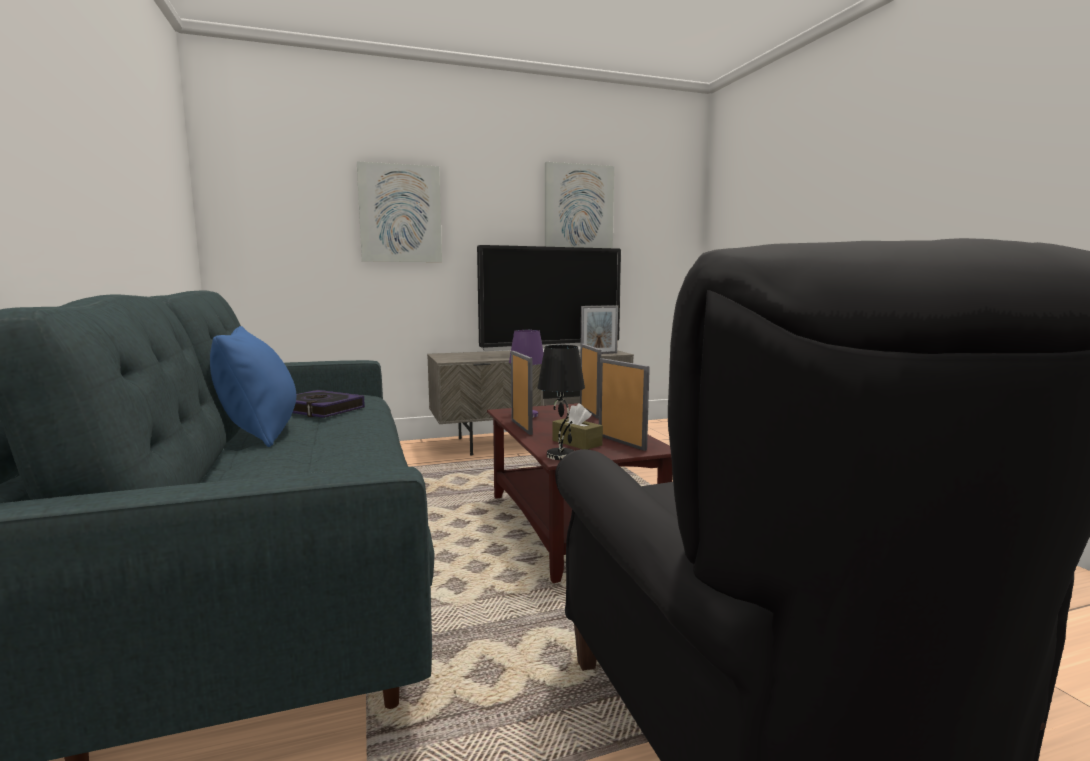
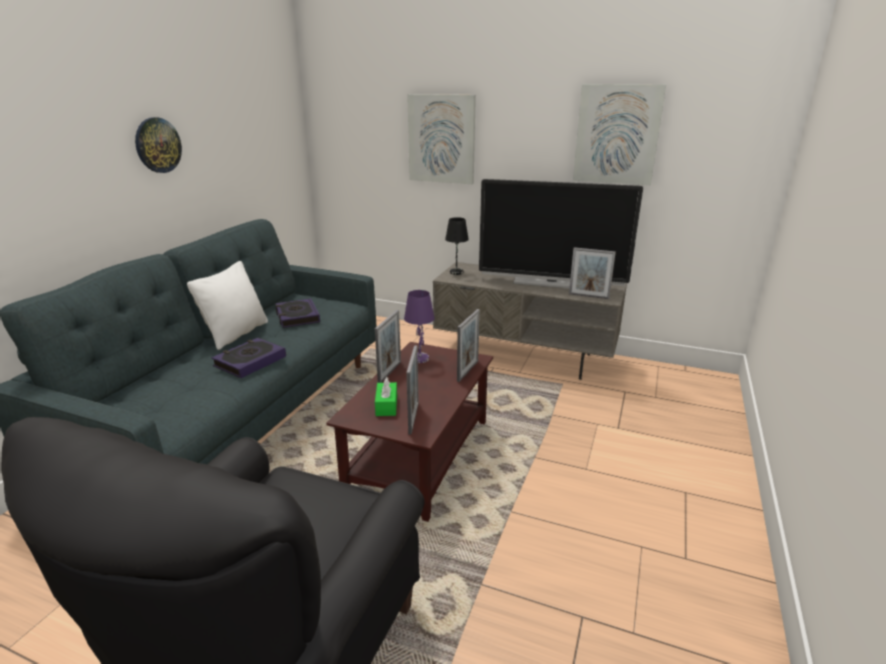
camera: 40 degrees right, 15 degrees up
(89, 138) = (157, 145): none -> wall clock
(261, 433) = (236, 334): blue pillow -> white pillow
(351, 443) = (250, 361): none -> book
(561, 456) = (351, 416): black table lamp -> black table lamp (456, 272)
(577, 443) = (386, 405): brown tissue box -> green tissue box

